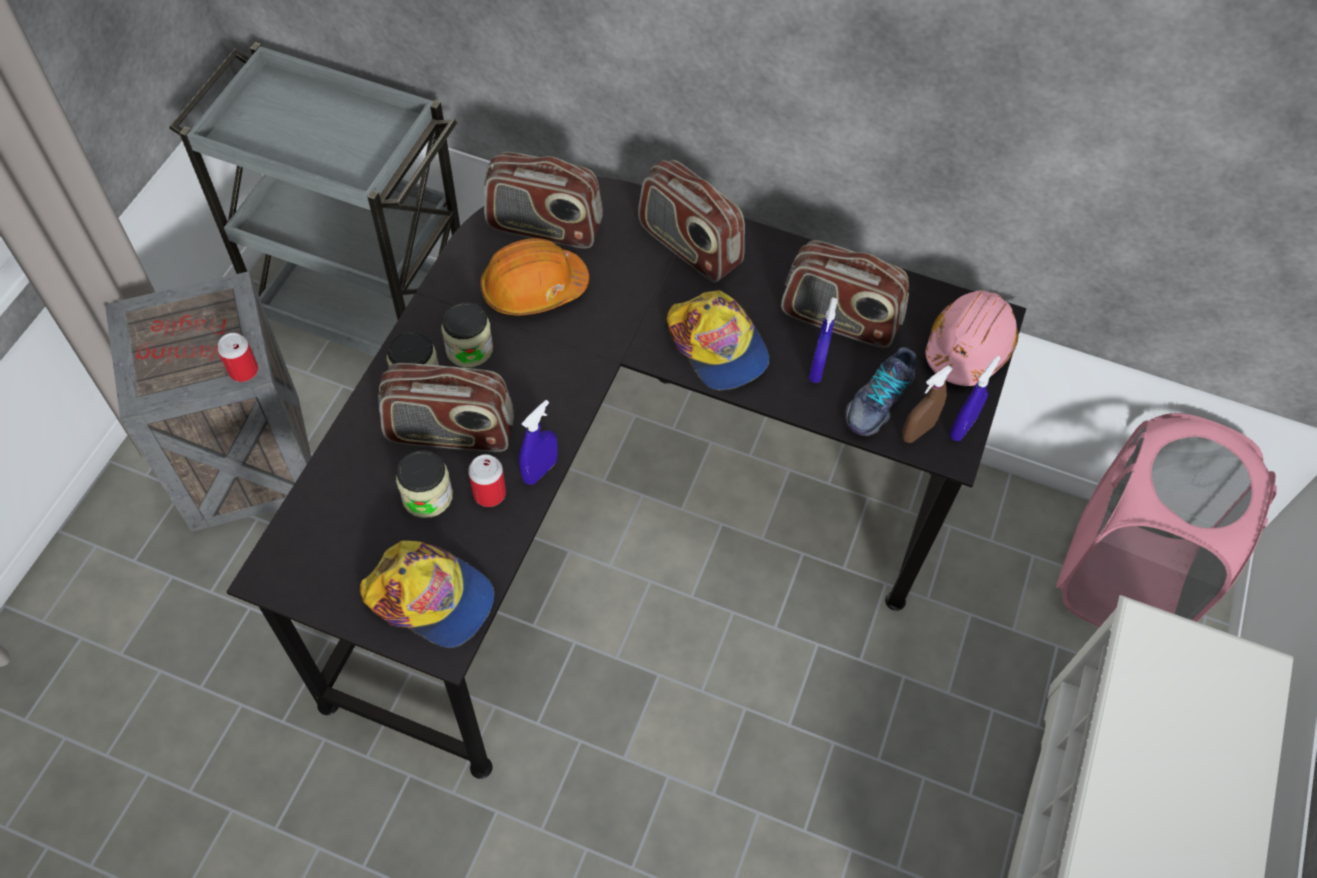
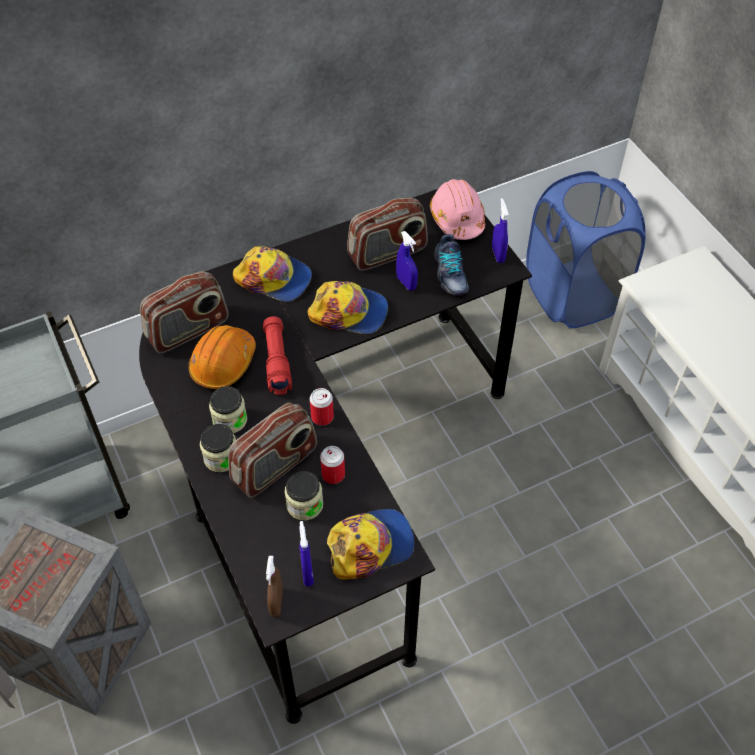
camera: 45 degrees left, 5 degrees down
(243, 371) = (93, 557): can -> can (322, 417)
(540, 471) = (343, 442): blue spray bottle -> blue spray bottle (307, 572)
(584, 332) = (277, 361): none -> red flashlight
(688, 246) = (274, 278): radio -> cap
(917, 431) = (482, 272): brown spray bottle -> brown spray bottle (276, 603)
(1121, 578) = (573, 295): pink laundry basket -> blue laundry basket

